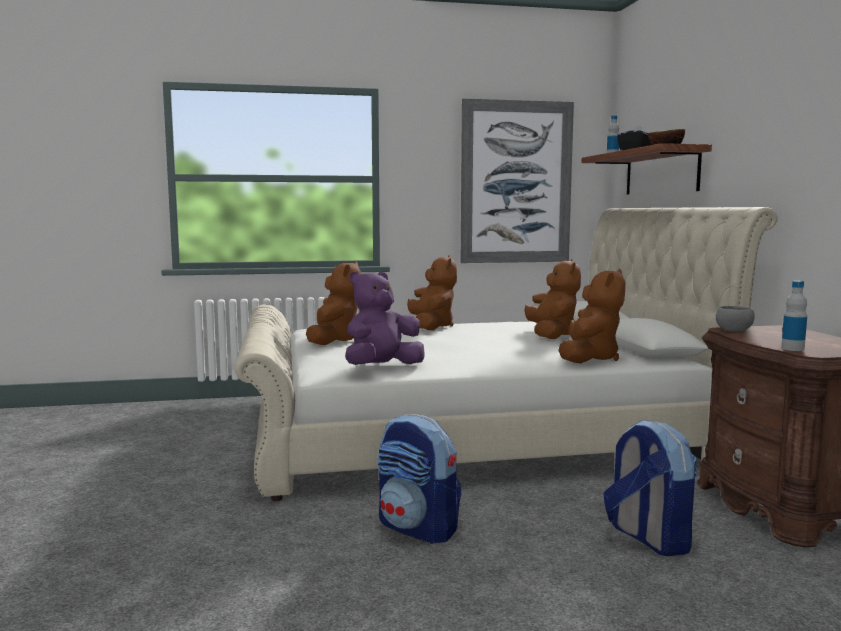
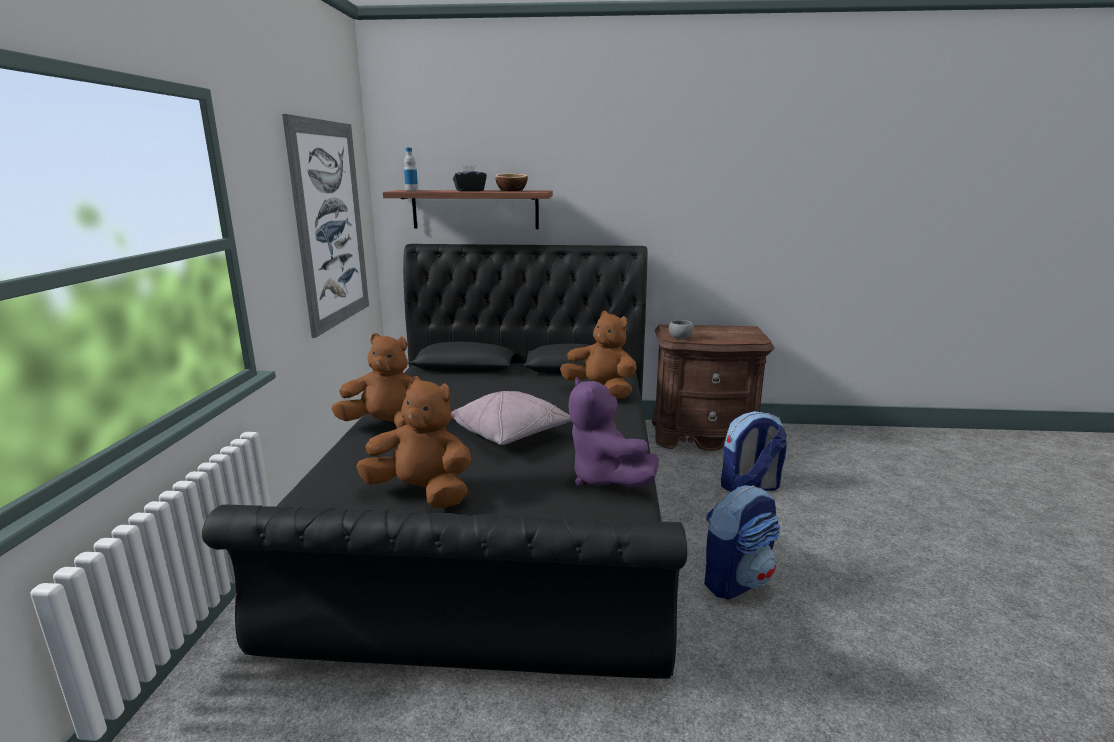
camera: 75 degrees left, 10 degrees up
(445, 345) = (511, 433): none -> purple pillow
(473, 432) = (502, 507): beige bed -> black bed
(551, 335) = (489, 385): brown plush toy -> none
(792, 349) = (746, 340): bottle -> none

